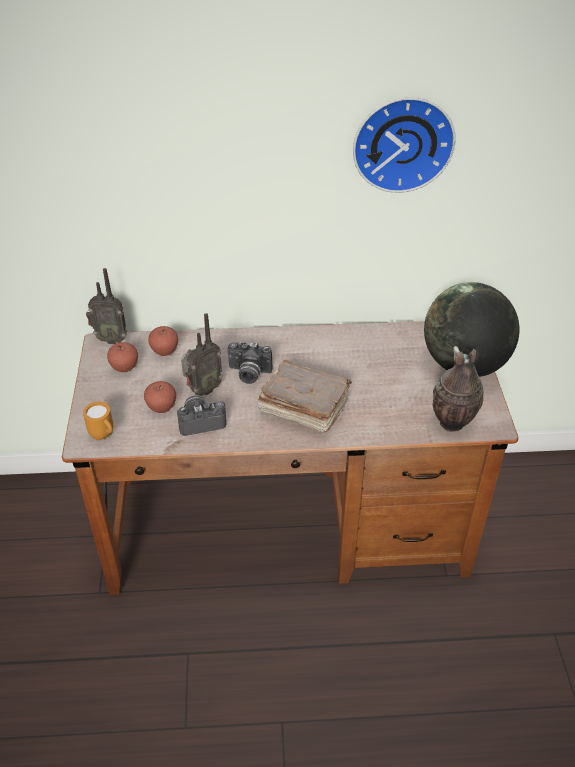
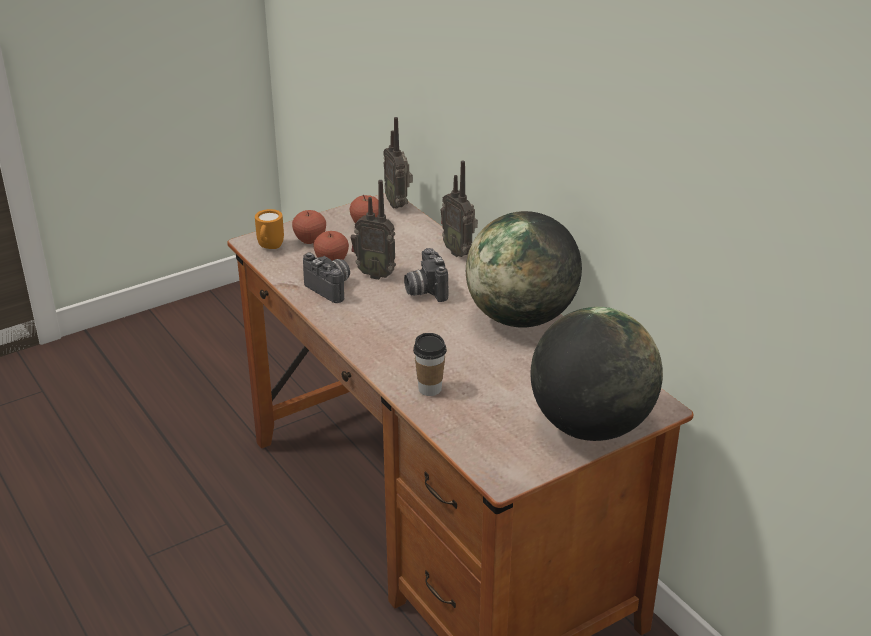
camera: 60 degrees right, 10 degrees down
(165, 351) = (410, 235): apple -> apple (310, 240)
(212, 336) = (459, 251): none -> radio
(303, 407) = (407, 337): brown book -> none
(322, 343) = (521, 318): none -> globe
(375, 420) = (430, 389): none -> cup
(402, 142) = (642, 103): wall clock -> none
(451, 424) = (475, 443): vase -> none

